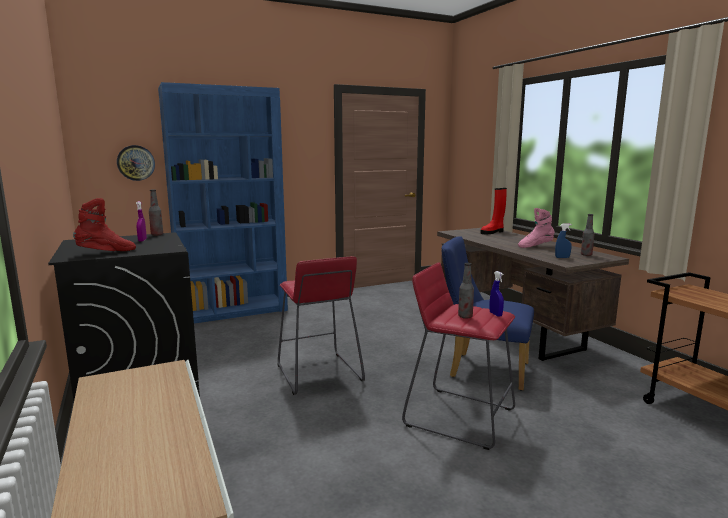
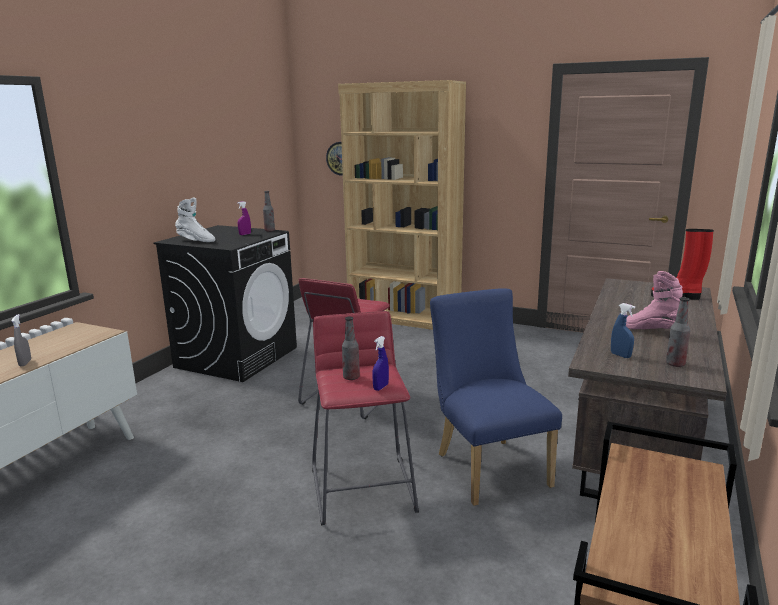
camera: 50 degrees right, 5 degrees up
(107, 252) = (196, 241): red boot -> white boot
(170, 428) = (25, 363): none -> grey spray bottle
(233, 311) = (404, 317): blue bookcase -> brown bookcase

